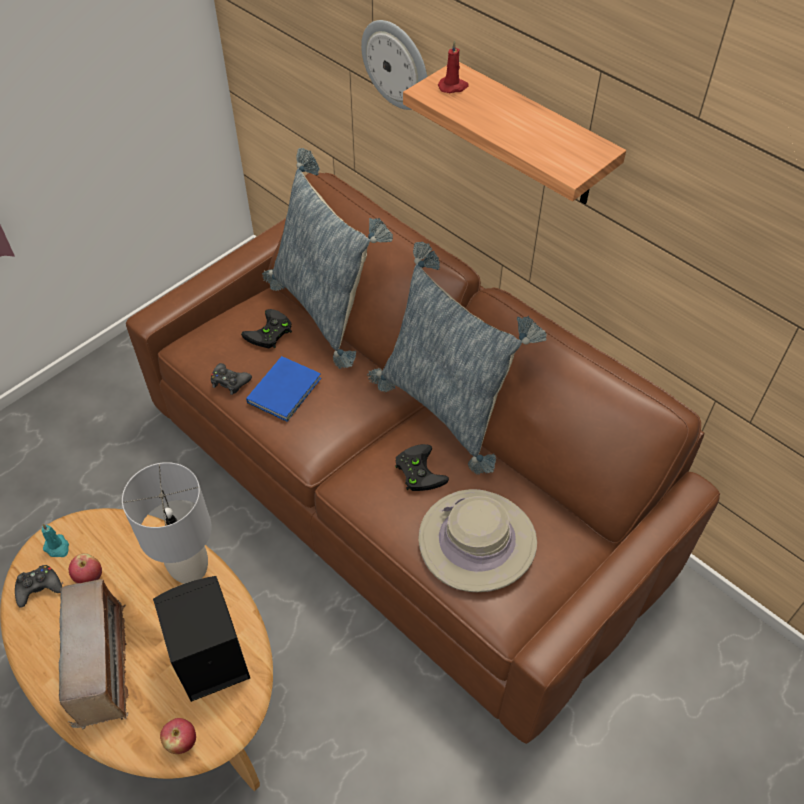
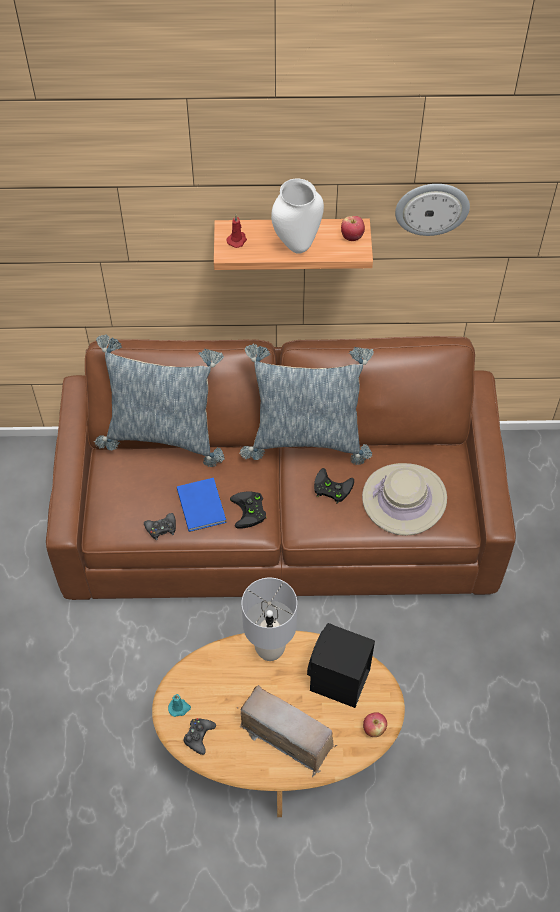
camera: 45 degrees left, 5 degrees up
(89, 577) = (220, 704): apple -> apple (352, 237)
(269, 333) = (146, 479): black game controller -> black game controller (250, 512)
(396, 64) = (155, 242): wall clock -> wall clock (432, 208)
(508, 125) = (296, 245): none -> white vase

